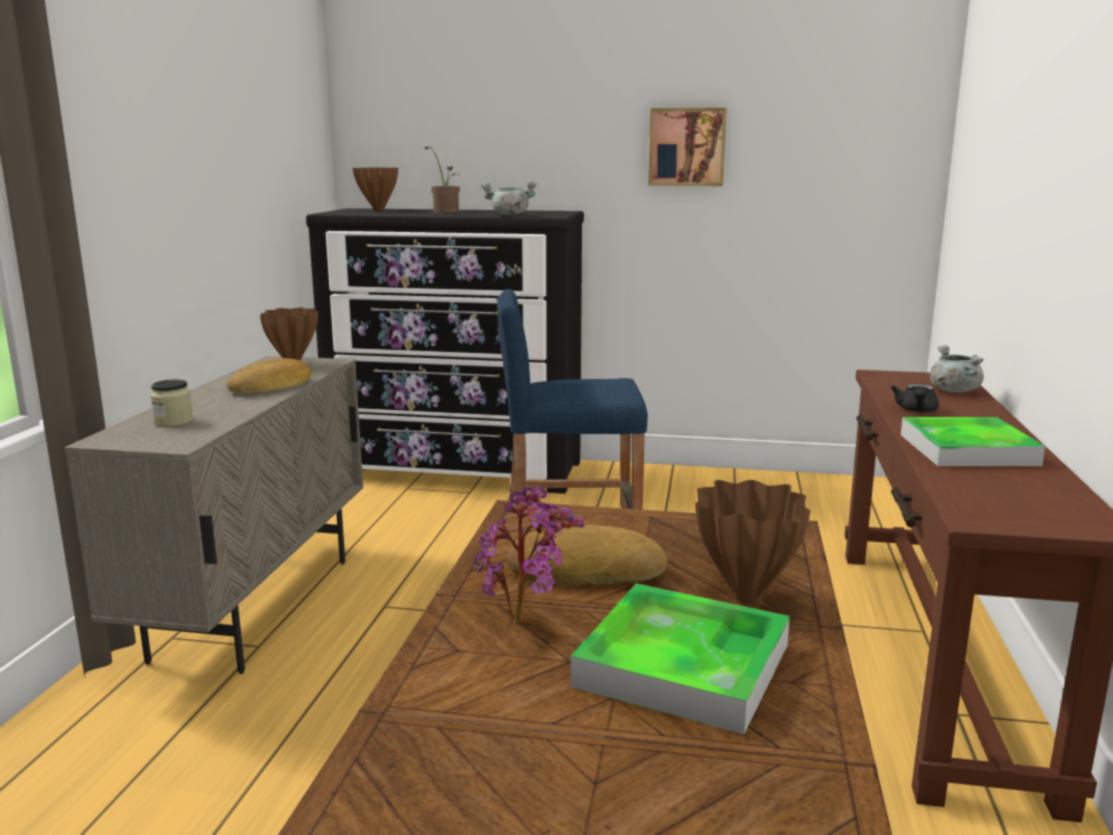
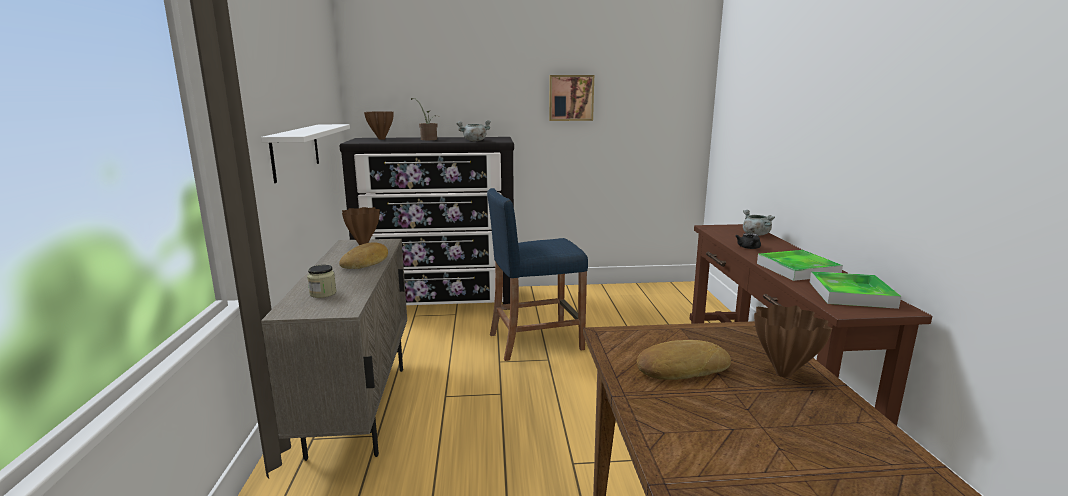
camera: 15 degrees left, 0 degrees up
(210, 219) = (296, 151): none -> white shelf
(527, 621) = (683, 407): potted plant -> none
(683, 665) = (794, 421): tray -> tray (851, 294)

